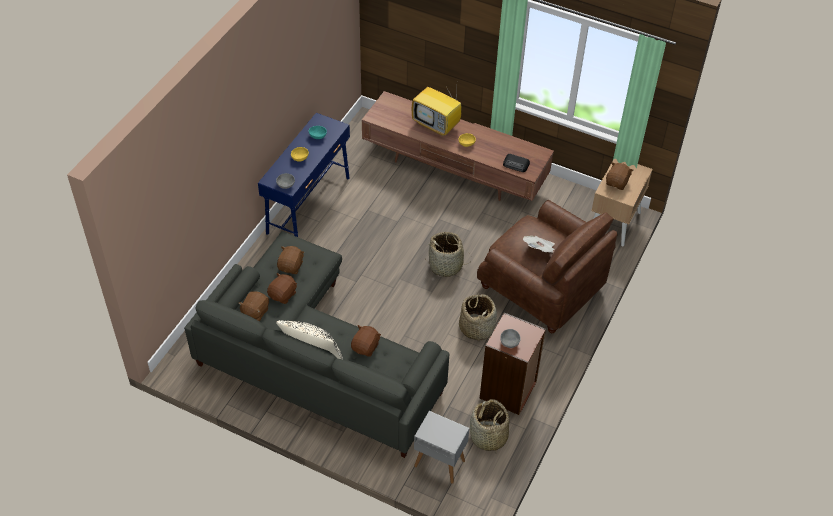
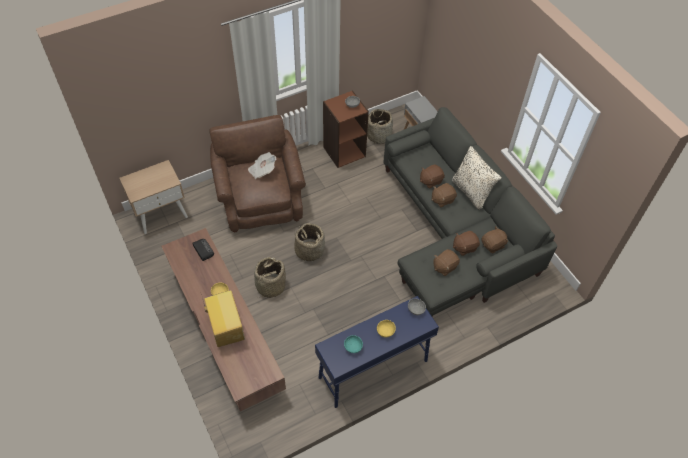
camera: 145 degrees left, 5 degrees up
(476, 327) = (328, 197): basket -> basket (270, 286)
(617, 182) = (156, 181): brown plush toy -> brown plush toy (442, 199)

